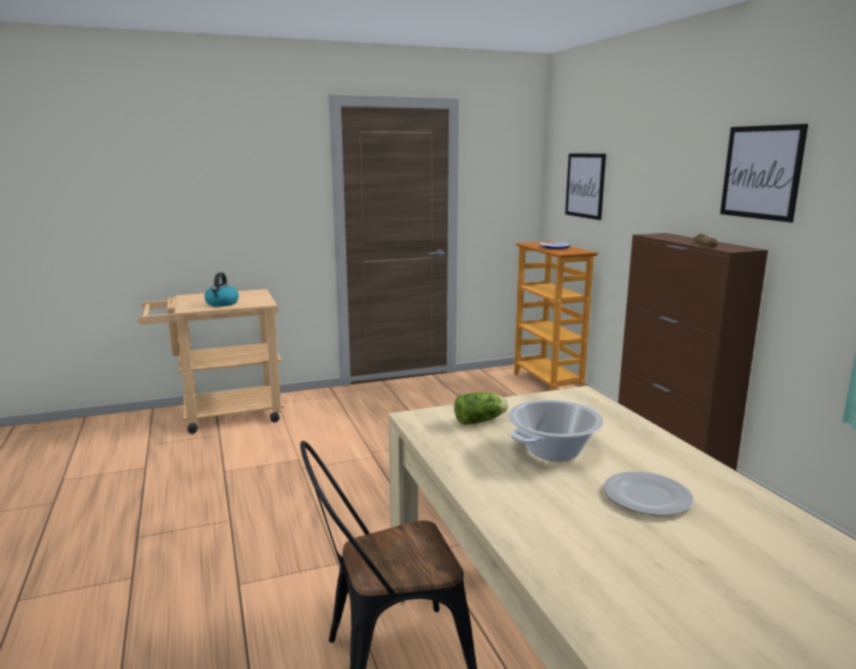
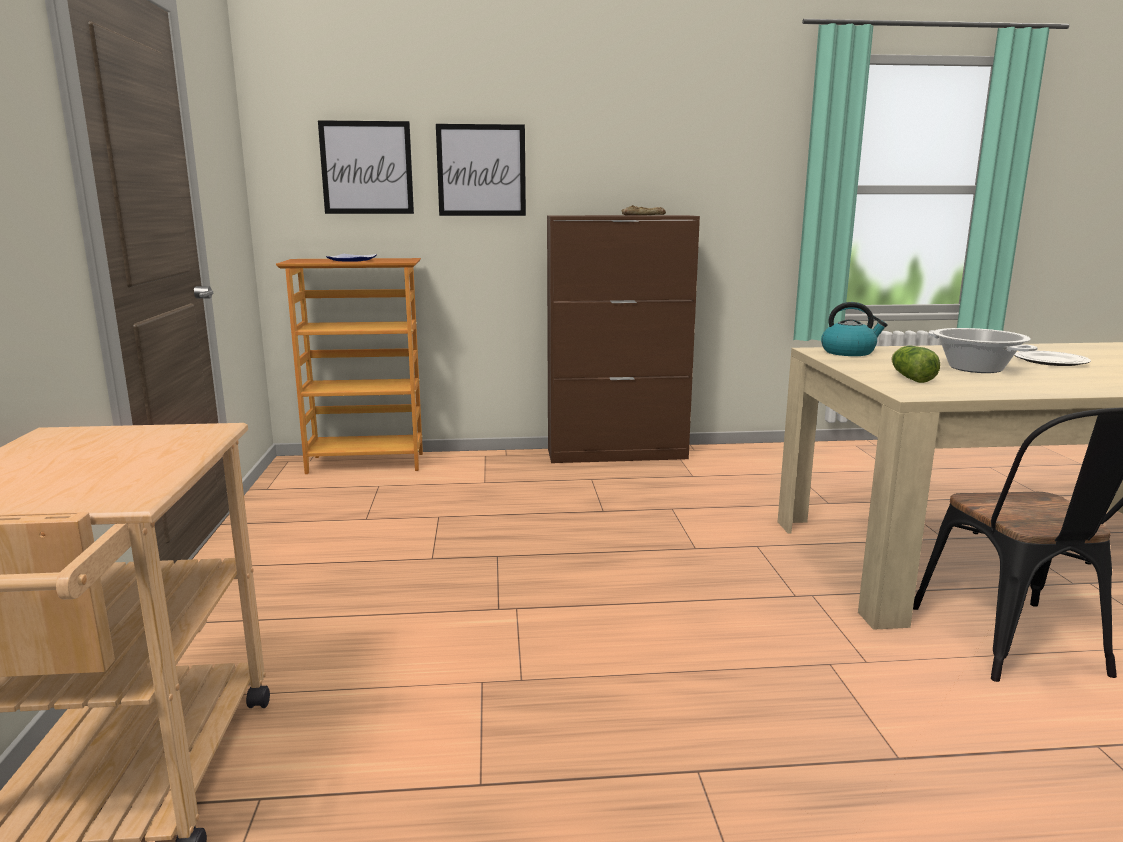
camera: 75 degrees left, 0 degrees up
(222, 303) = (144, 463): kettle -> kettle (849, 352)
(761, 172) = (667, 141): picture -> picture (481, 170)

